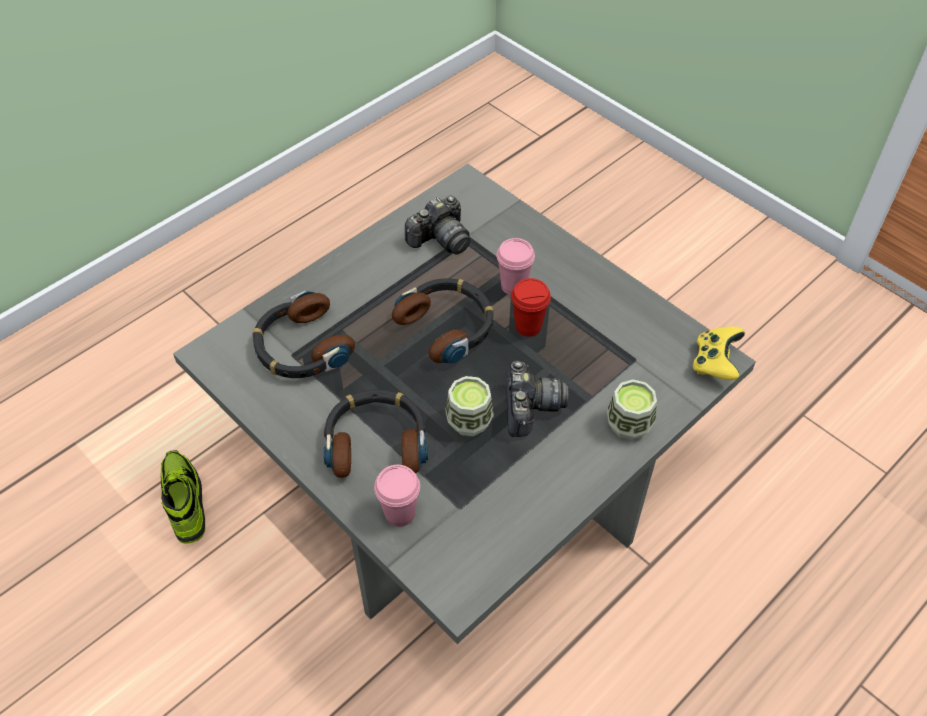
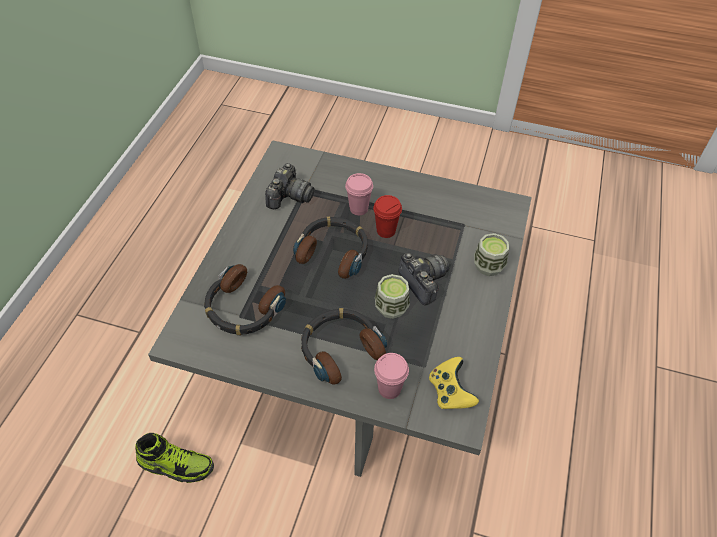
camera: 30 degrees left, 0 degrees up
(184, 502) = (176, 464): shoe -> shoe turned 150 degrees clockwise
(715, 363) = (510, 207): yellow game controller -> yellow game controller (450, 392)

